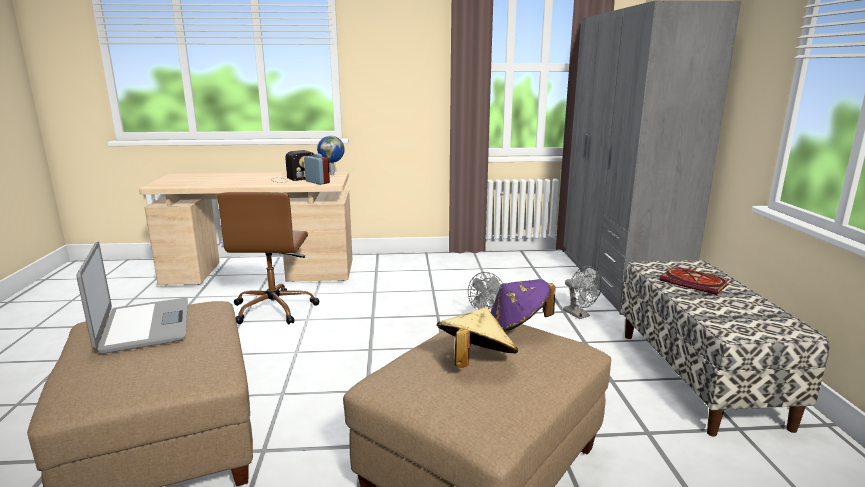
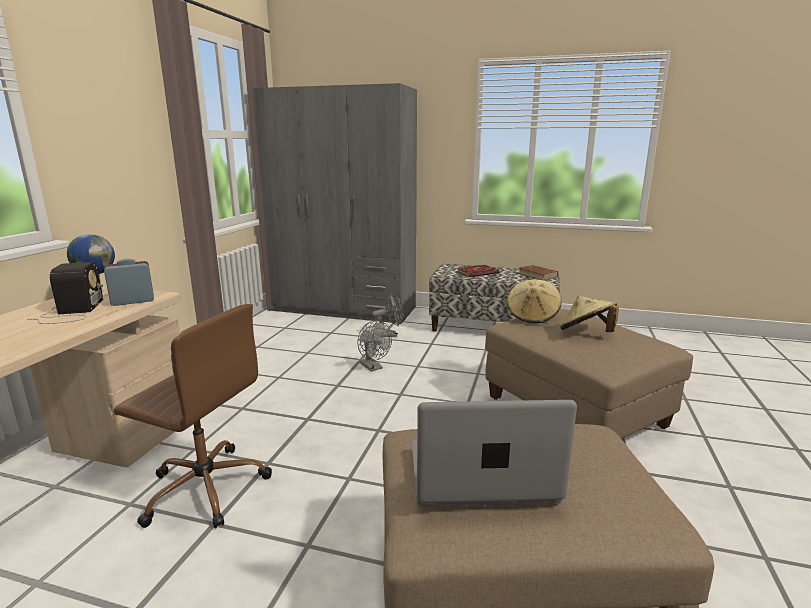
camera: 70 degrees left, 0 degrees up
(517, 326) = (532, 316): purple hat -> beige hat
(761, 323) = (537, 275): none -> brown book

